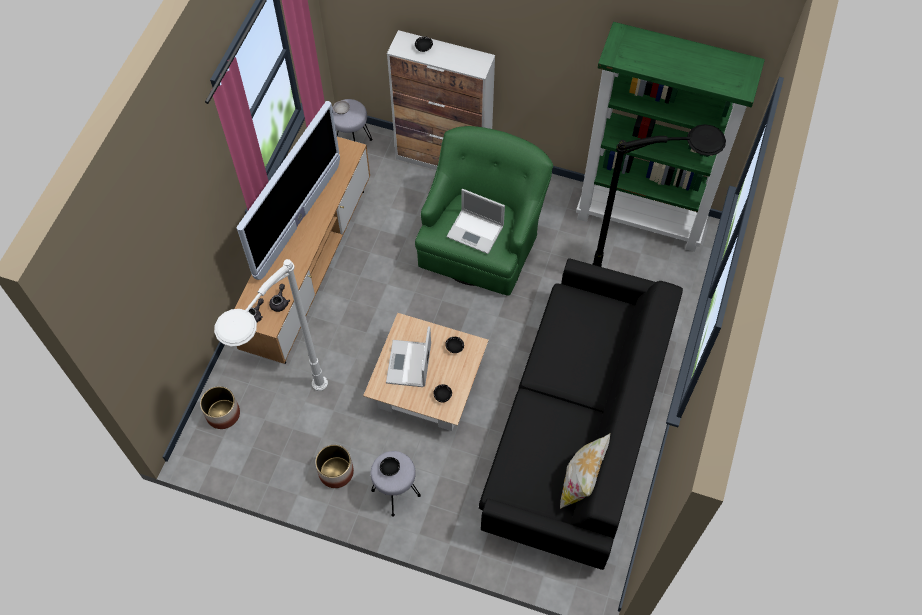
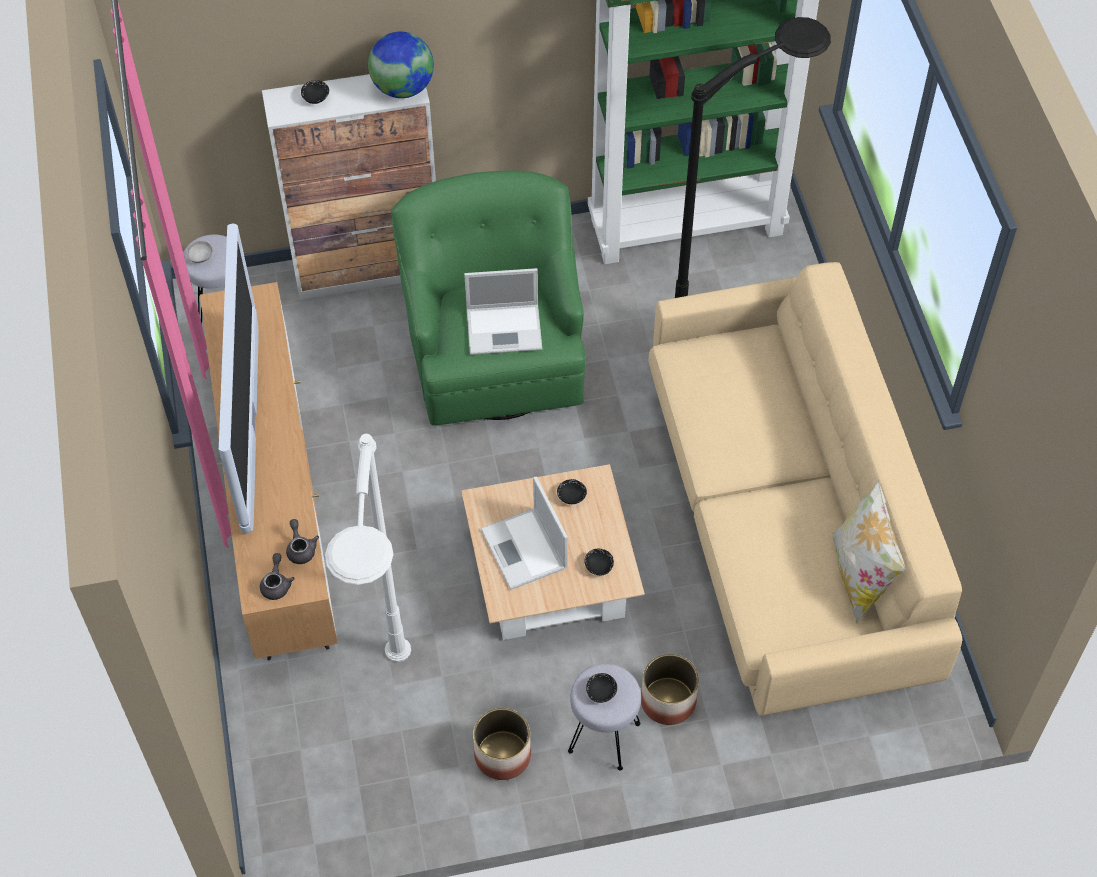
camera: 30 degrees left, 5 degrees down
(223, 414) = (285, 764): planter -> planter (668, 701)
(476, 63) = (403, 88): none -> globe
(576, 428) = (783, 528): black sofa -> beige sofa

